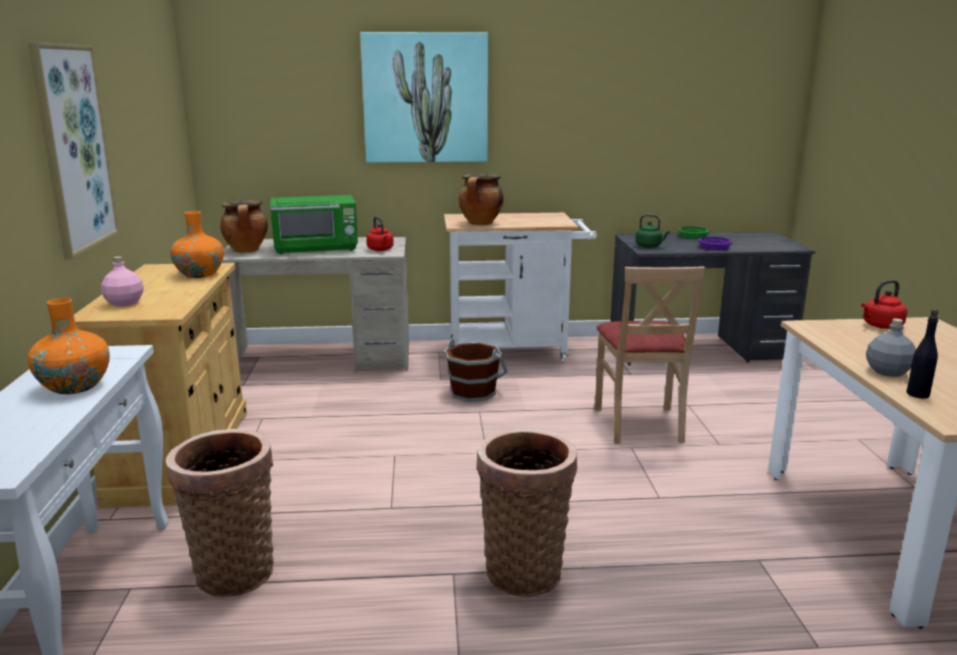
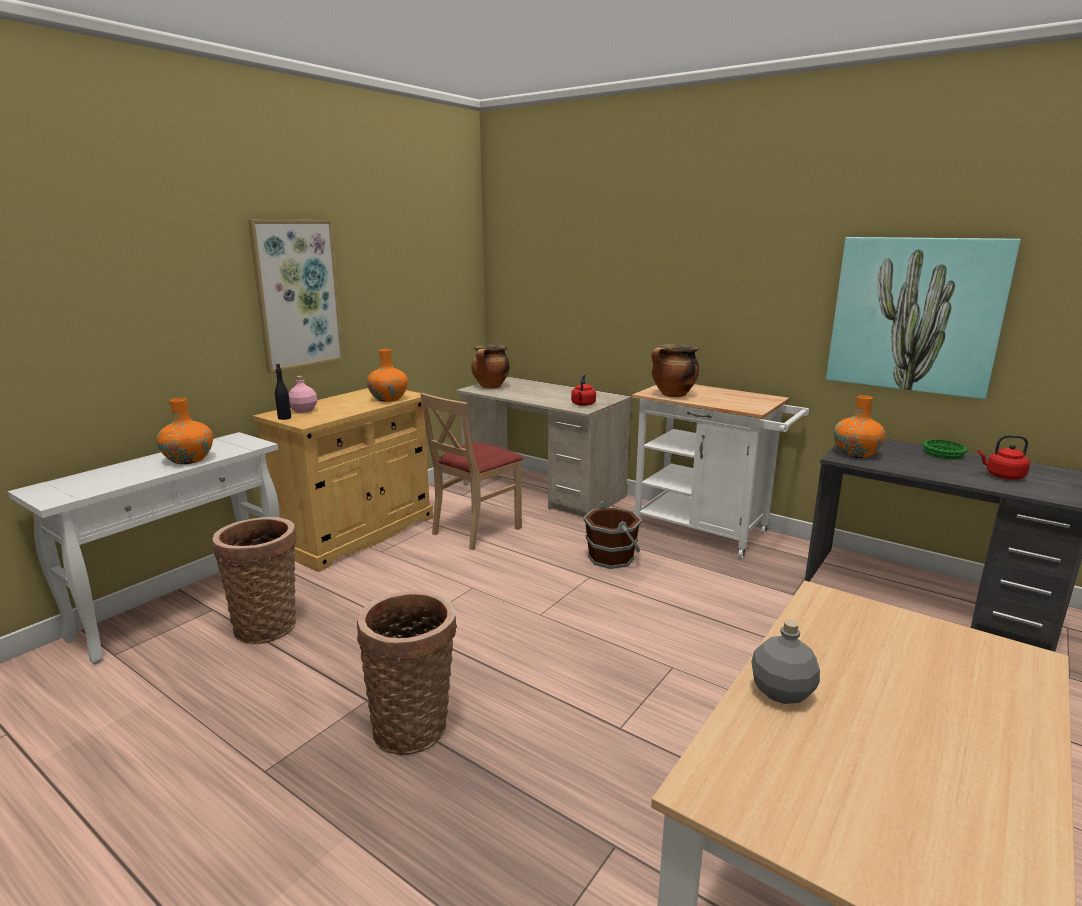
camera: 40 degrees right, 0 degrees up
(317, 248) = (539, 394): green microwave -> none
(425, 98) = (660, 265): picture -> picture (915, 315)
(640, 424) = (718, 649): beige chair -> beige chair (475, 530)
(650, 246) = (856, 454): green kettle -> orange vase
(714, 247) = (940, 472): purple bowl -> none
(880, 326) = (931, 635): red kettle -> red kettle (1002, 476)
(917, 394) = (748, 735): black bottle -> black bottle (284, 418)

